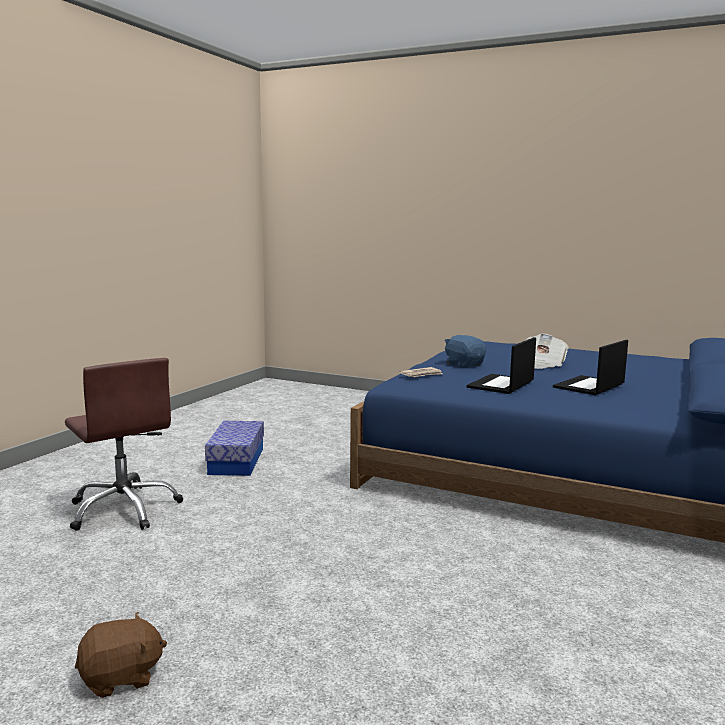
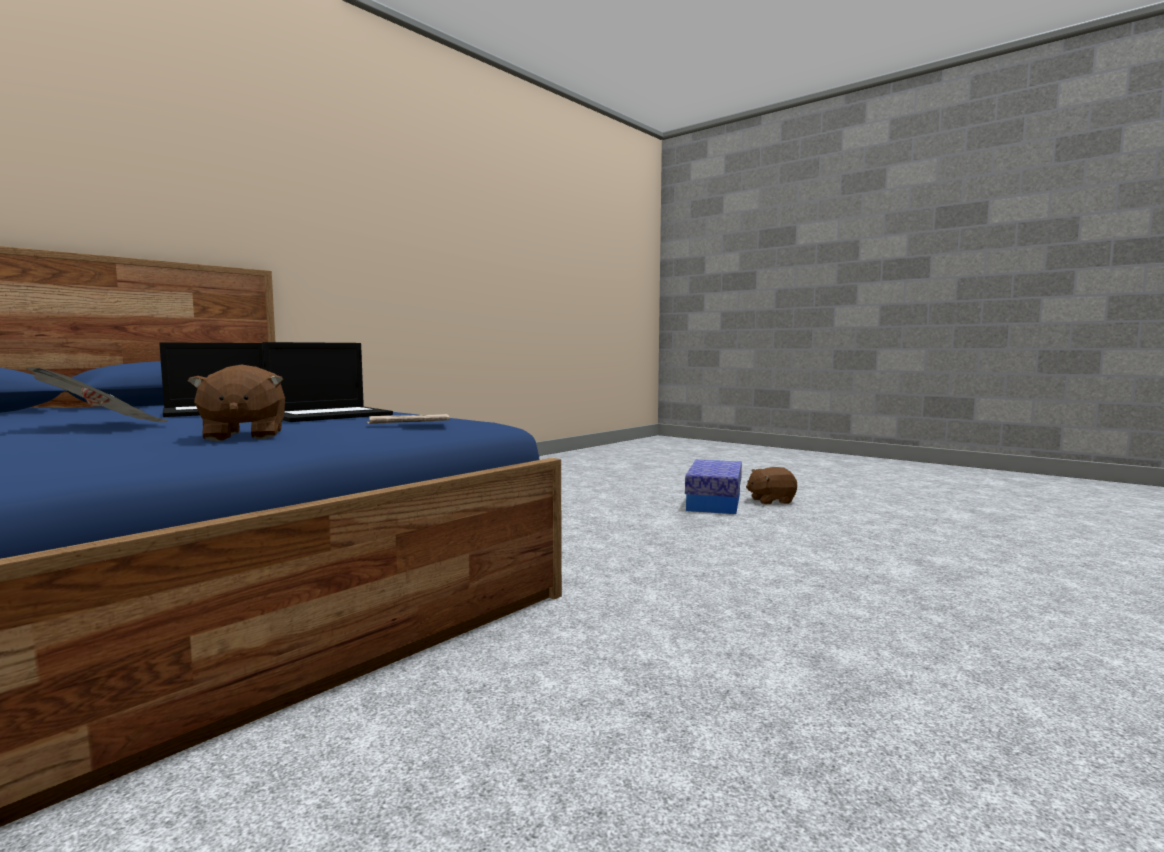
camera: 165 degrees left, 5 degrees down
(124, 509) = (916, 595): brown office chair -> none
(236, 461) = (790, 684): storage box -> storage box (714, 502)
(464, 364) = (243, 436): blue plush toy -> brown plush toy

